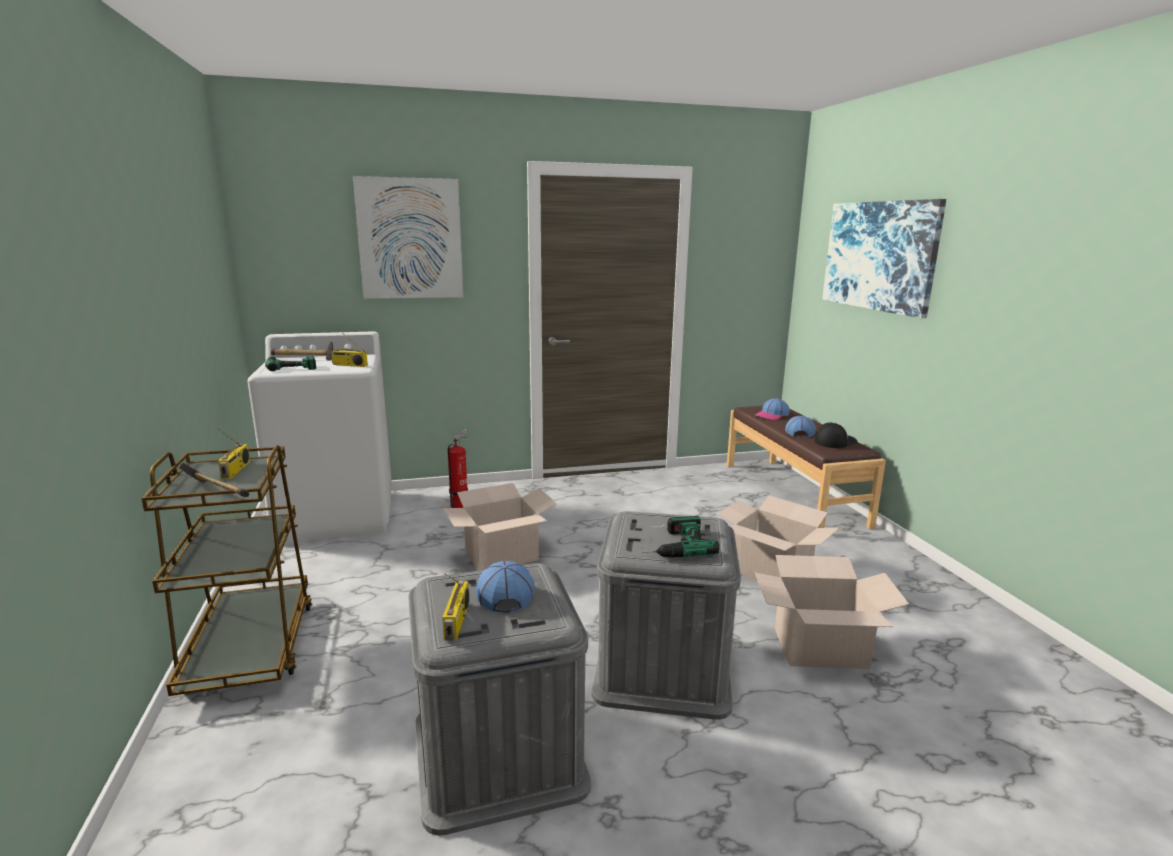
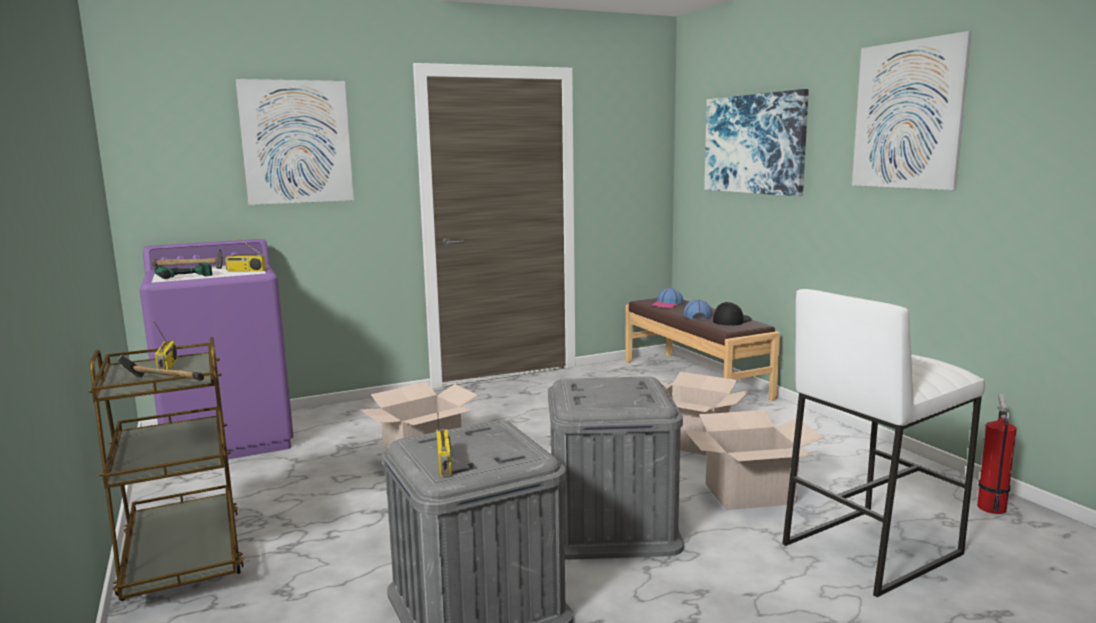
camera: 10 degrees left, 5 degrees down
(338, 516) = (230, 438): white washing machine -> purple washing machine
(461, 504) = (363, 417): fire extinguisher -> fire extinguisher (991, 506)
(504, 591) = (477, 440): cap -> none
(672, 545) = (616, 397): power drill -> none
(946, 744) = (870, 548): none -> white stool
(1062, 238) = (907, 115): none -> picture

